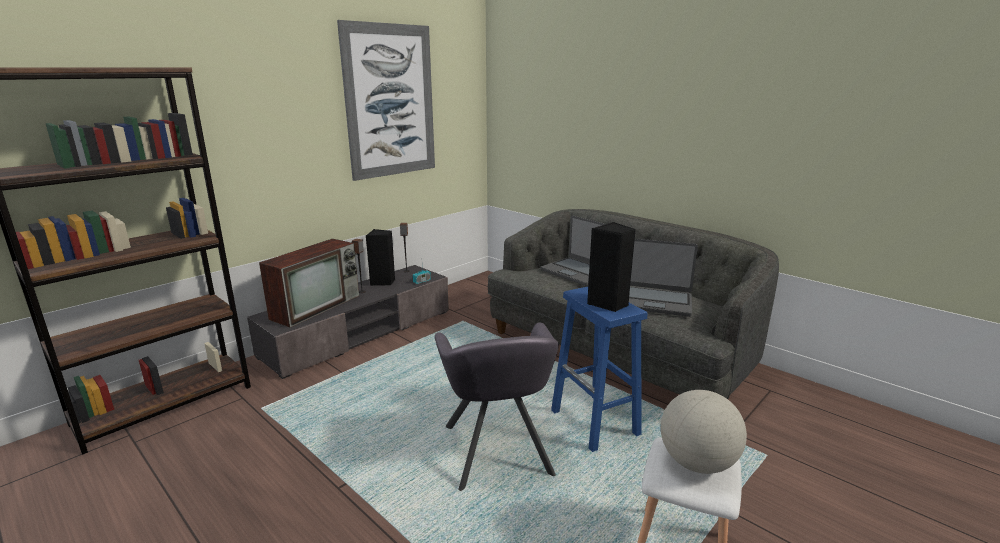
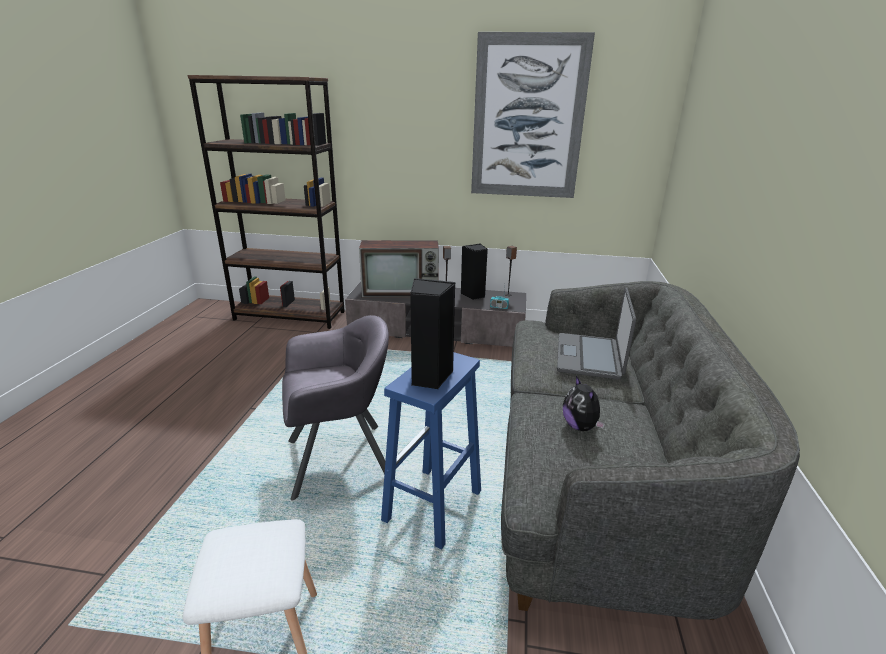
camera: 55 degrees right, 5 degrees up
(496, 450) = (340, 460): grey armchair -> grey armchair turned 150 degrees counterclockwise
(654, 301) = (580, 426): laptop -> plush toy
(697, 463) = (251, 558): globe -> none

